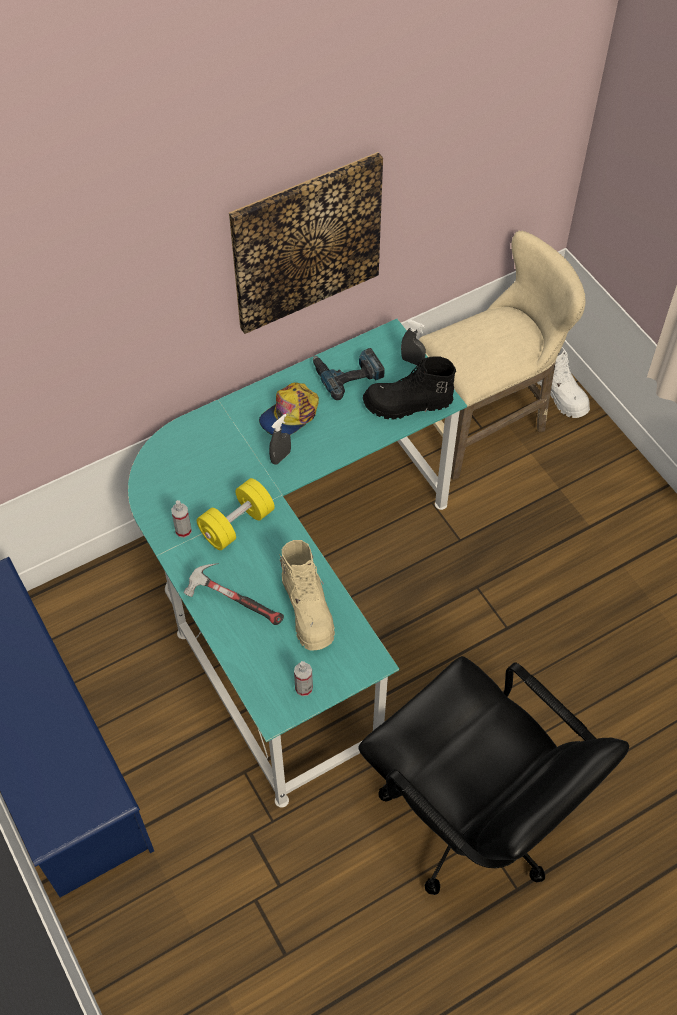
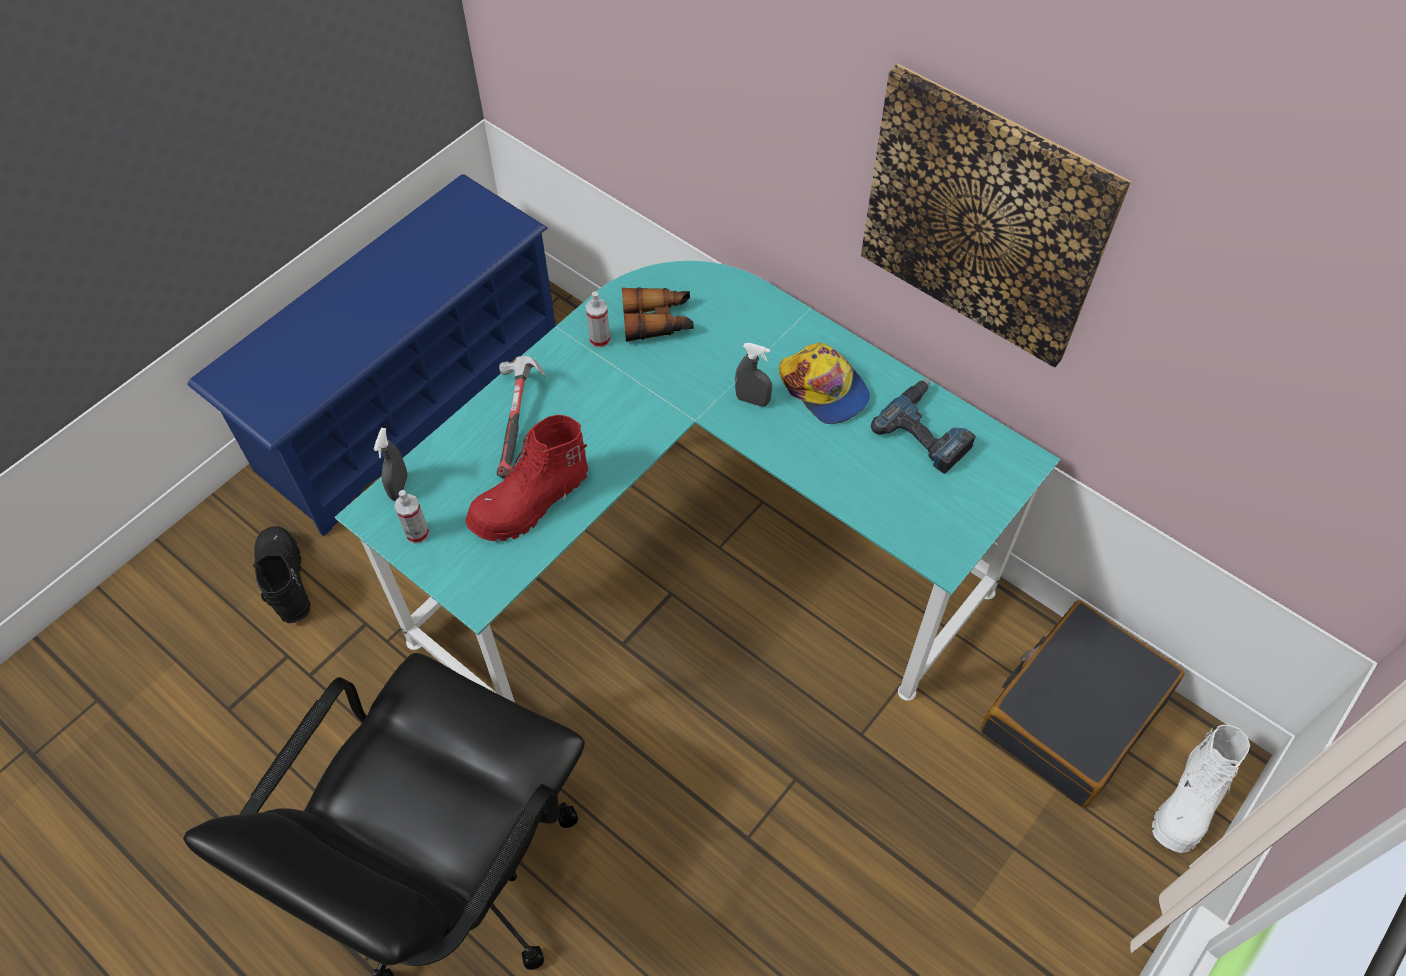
camera: 70 degrees right, 0 degrees up
(184, 490) = (658, 321): none -> binoculars
(237, 524) = (630, 388): yellow dumbbell -> none
(290, 415) = (824, 389): cap -> cap turned 150 degrees counterclockwise
(308, 610) = (531, 503): beige boot -> red boot
(407, 405) = (912, 517): black boot -> black boot (285, 581)
(412, 361) = (993, 500): grey spray bottle -> grey spray bottle (399, 487)
(486, 425) = (1072, 712): beige stool -> black suitcase

